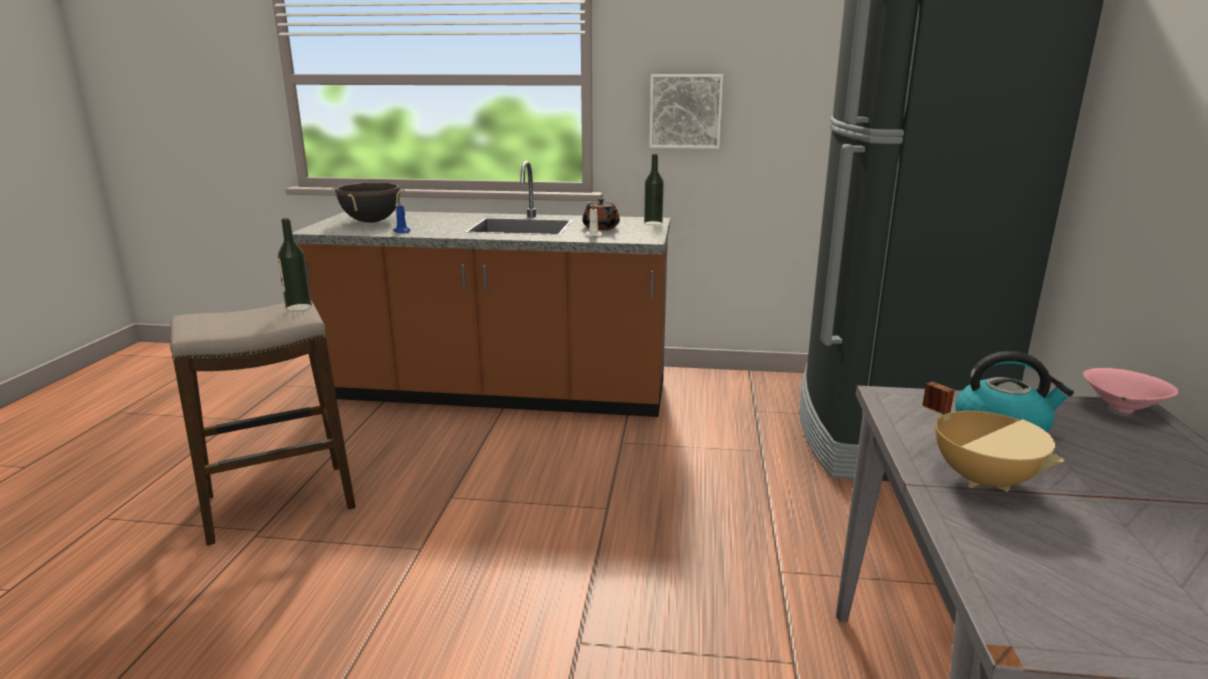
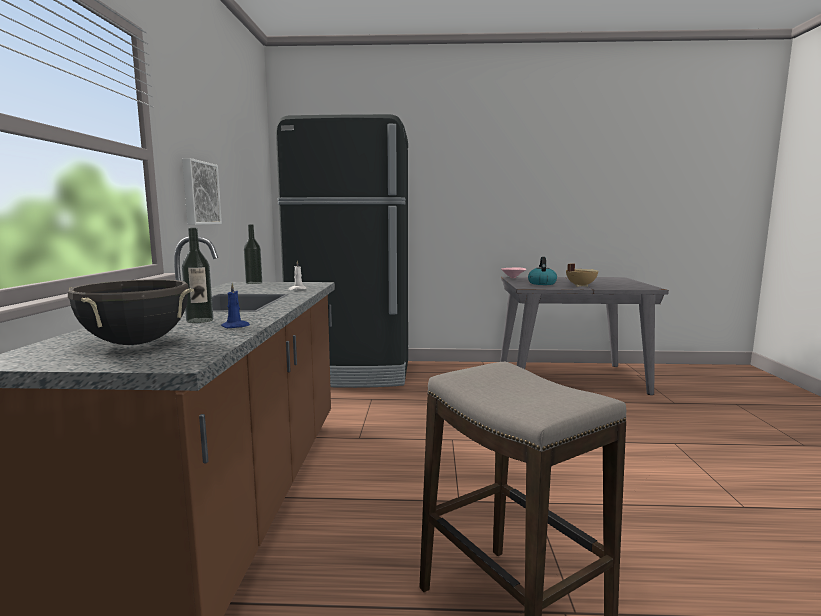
camera: 95 degrees left, 10 degrees down
(299, 307) = (475, 370): bottle -> bottle (200, 320)
(601, 228) = (265, 289): brown teapot -> none

